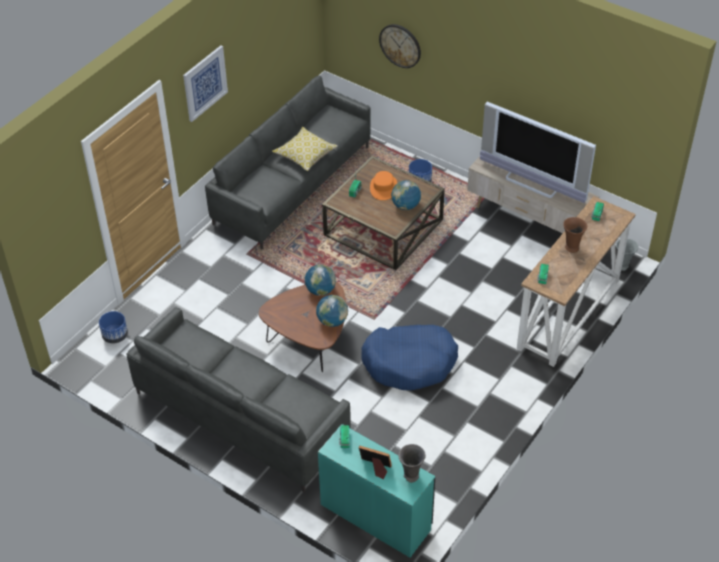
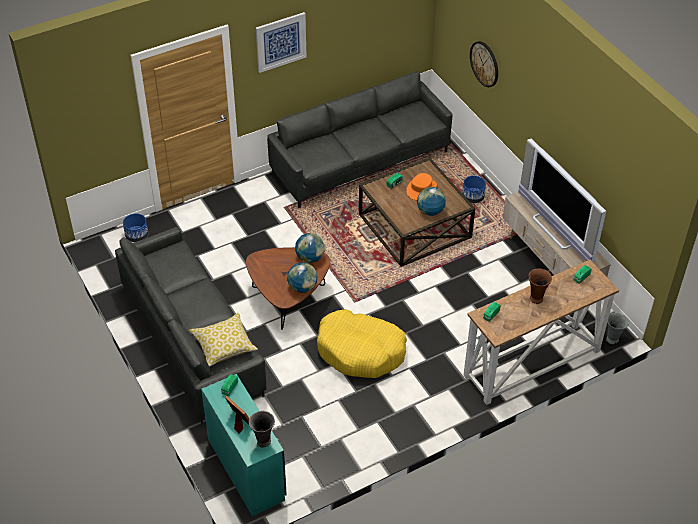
camera: 25 degrees right, 0 degrees up
(305, 155) = (371, 137): pillow -> pillow (224, 345)
(410, 363) = (360, 351): blue dog bed -> yellow dog bed

